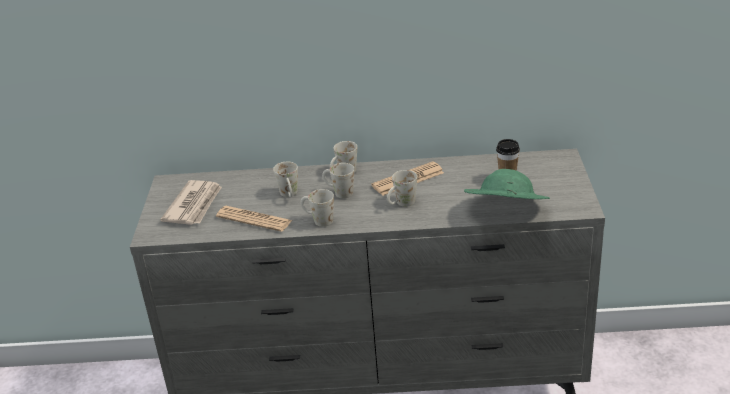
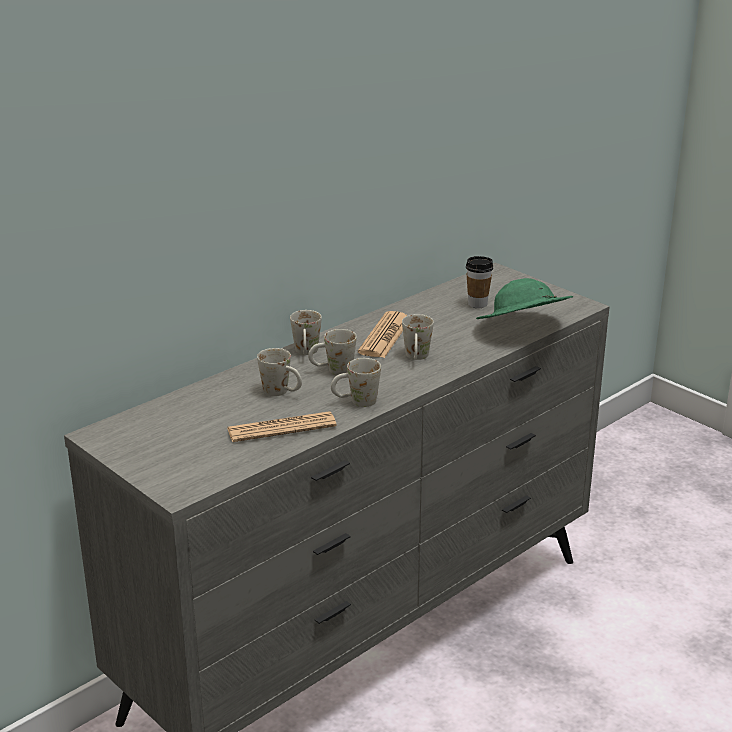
camera: 45 degrees left, 5 degrees down
(194, 205) = (181, 443): newspaper -> none

